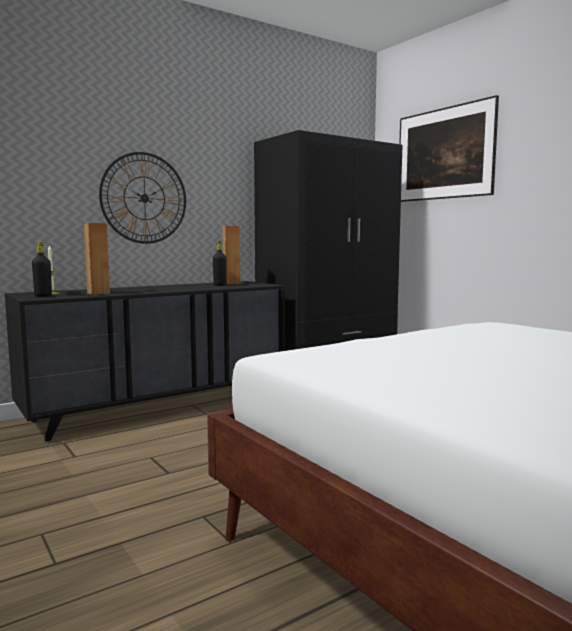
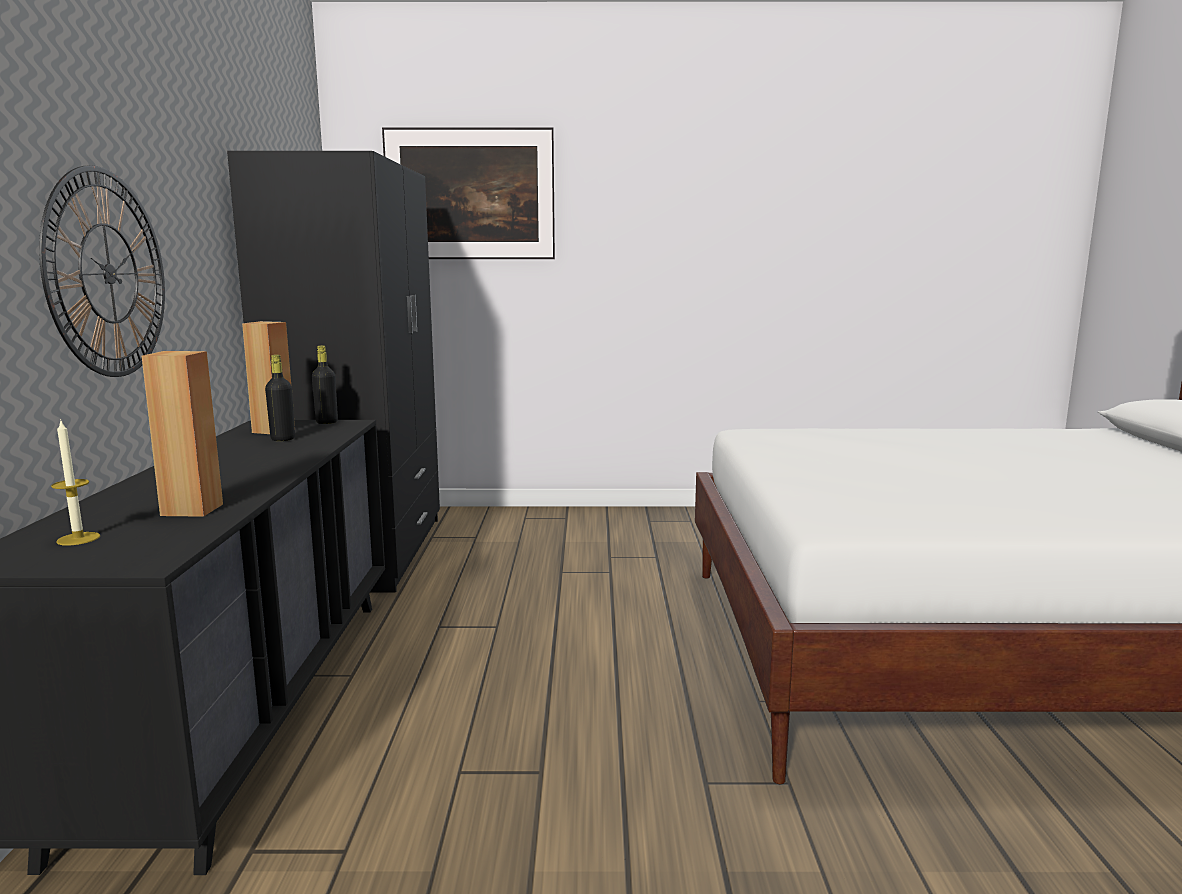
camera: 55 degrees left, 5 degrees up
(43, 296) = (114, 550): black bottle -> black bottle (327, 422)

